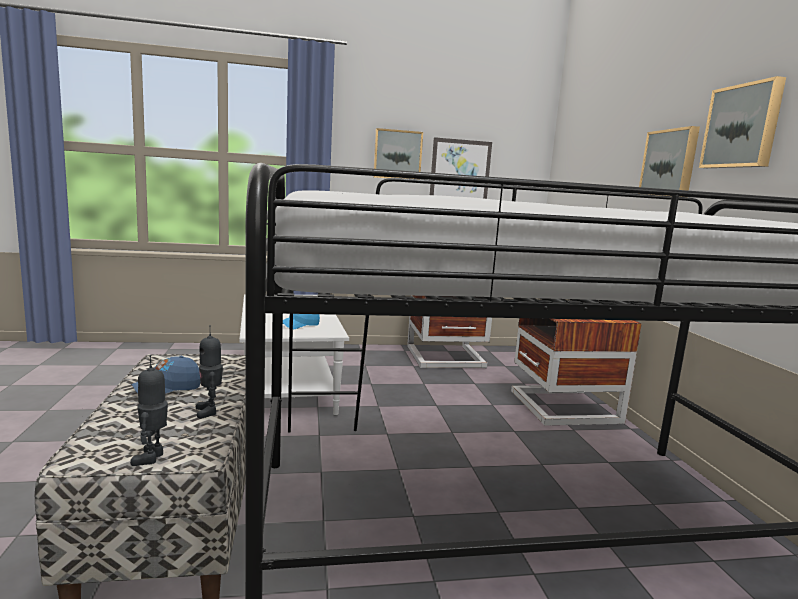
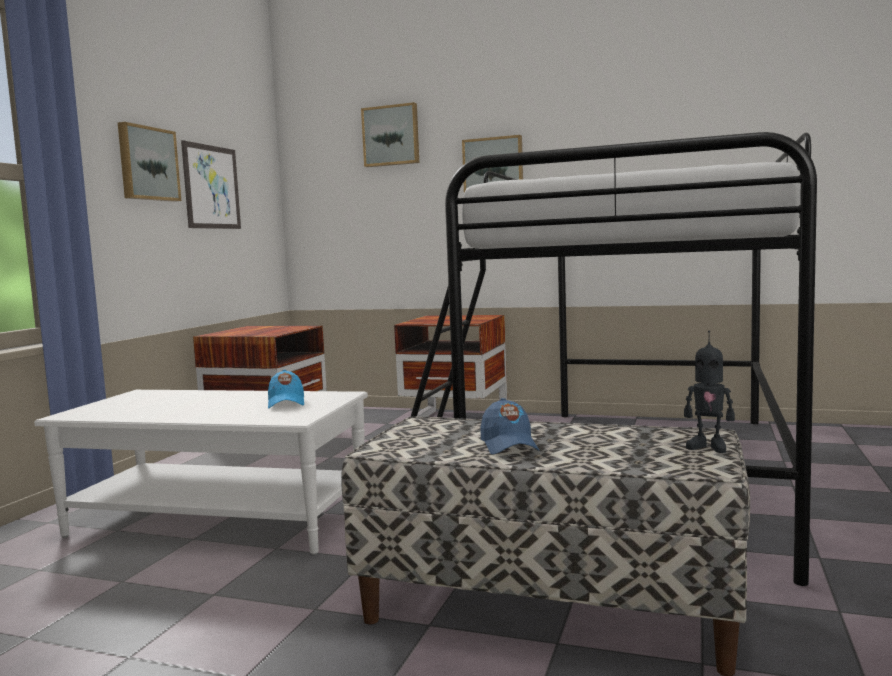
camera: 60 degrees left, 5 degrees down
(209, 411) = (594, 432): toy robot -> none
(743, 126) = (569, 135): picture -> picture (391, 136)

